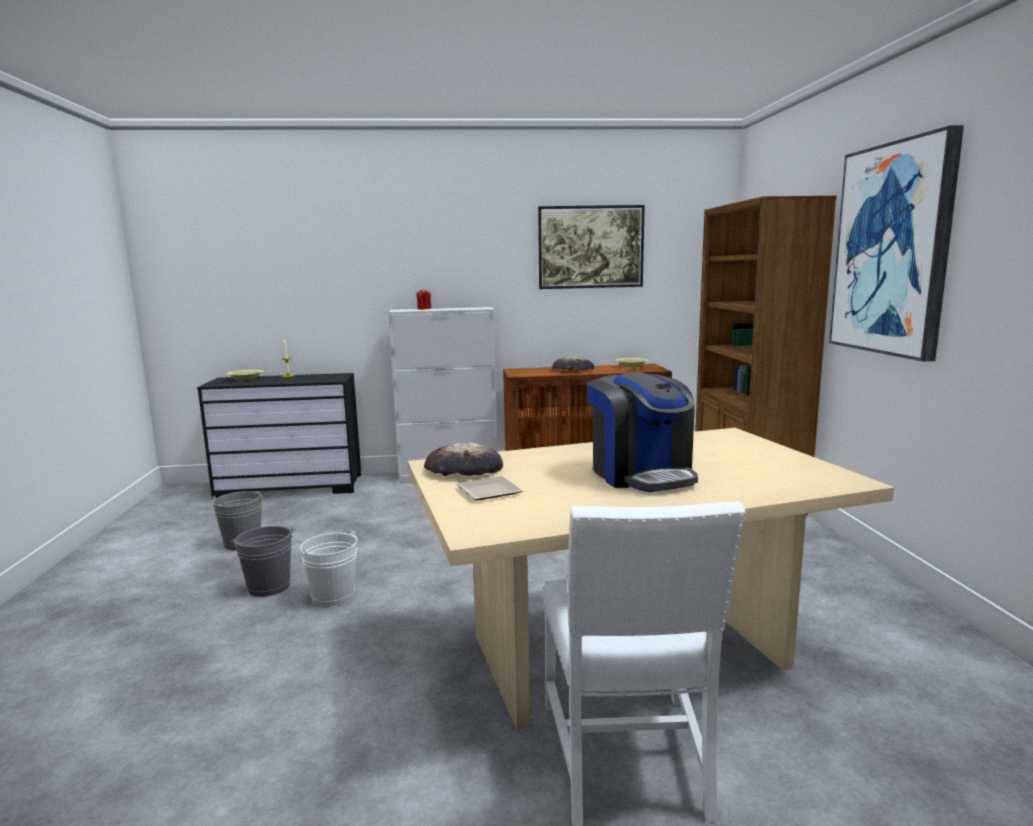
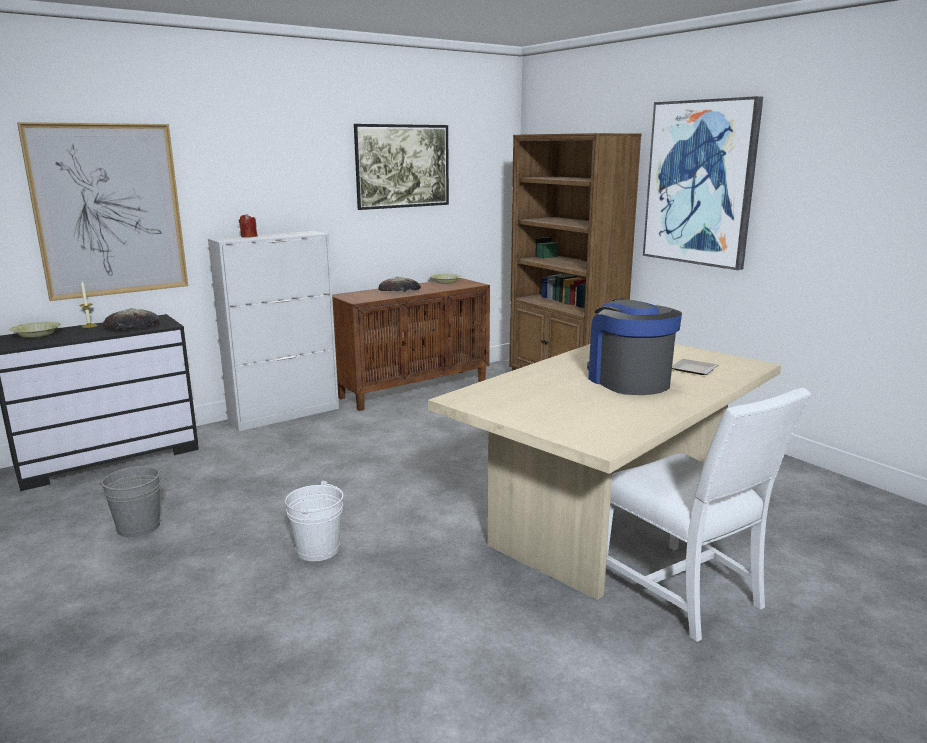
camera: 30 degrees left, 5 degrees up
(268, 587) = (236, 559): grey bucket -> none
(312, 283) = (109, 210): none -> picture
(463, 468) = (491, 398): bread -> bread (132, 326)
(488, 492) = (550, 414): plate -> plate (694, 370)
(641, 474) = (628, 381): coffee machine -> coffee machine turned 150 degrees counterclockwise

